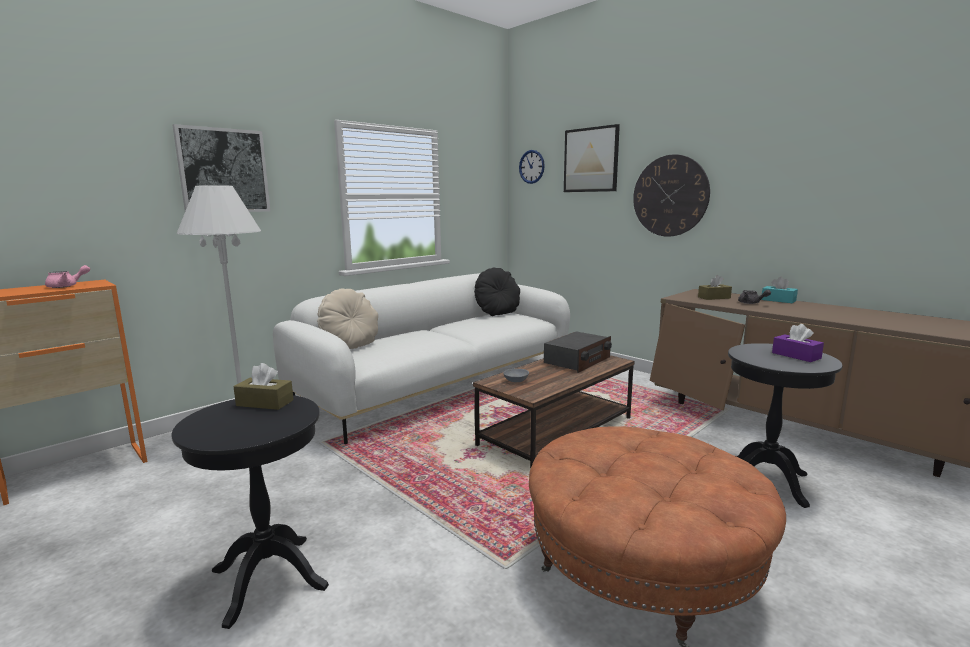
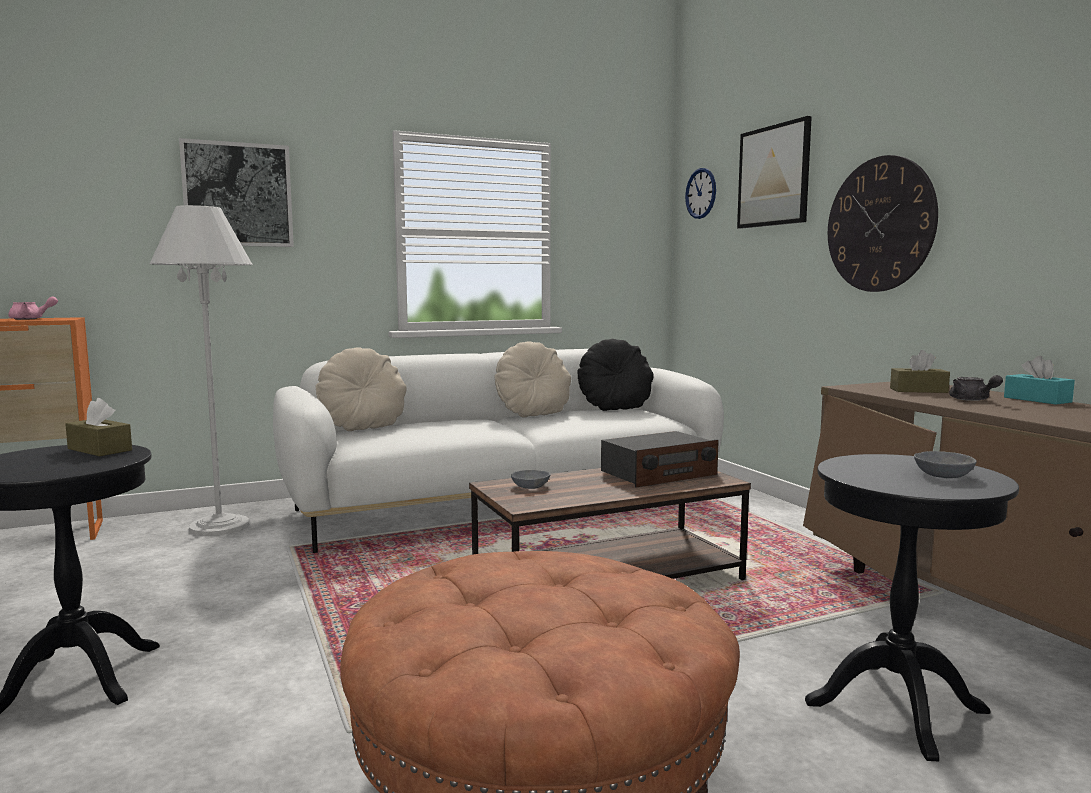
camera: 20 degrees right, 5 degrees down
(453, 324) = (533, 415): none -> beige pillow
(796, 355) = (940, 475): purple tissue box -> grey bowl

